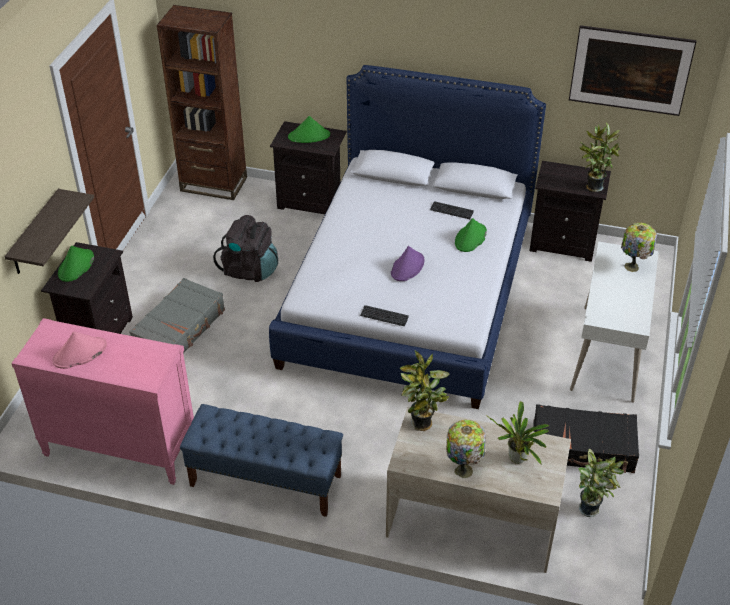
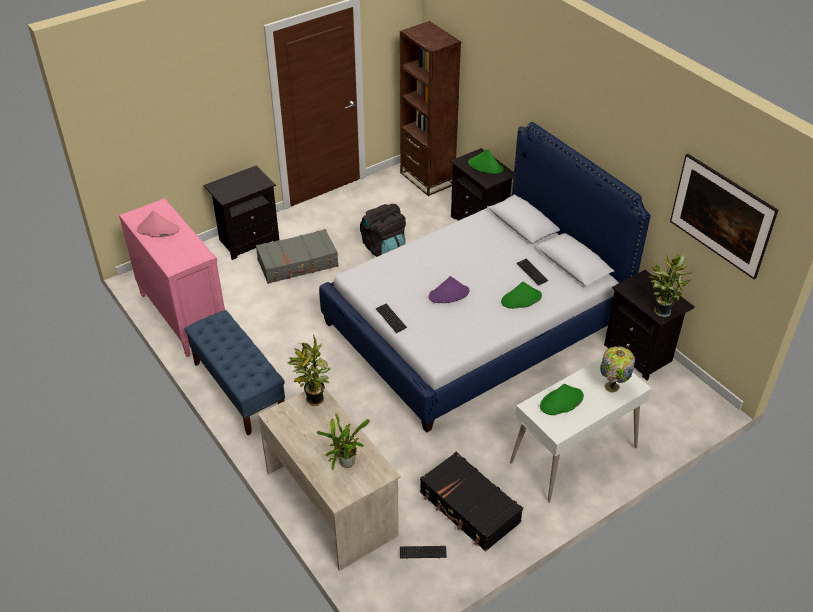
camera: 40 degrees right, 0 degrees up
(35, 233) = (212, 142): shelf -> none
(76, 266) = (238, 180): green hat -> green hat (561, 402)
(464, 469) = (304, 446): table lamp -> none
(591, 508) = (423, 552): potted plant -> keyboard

